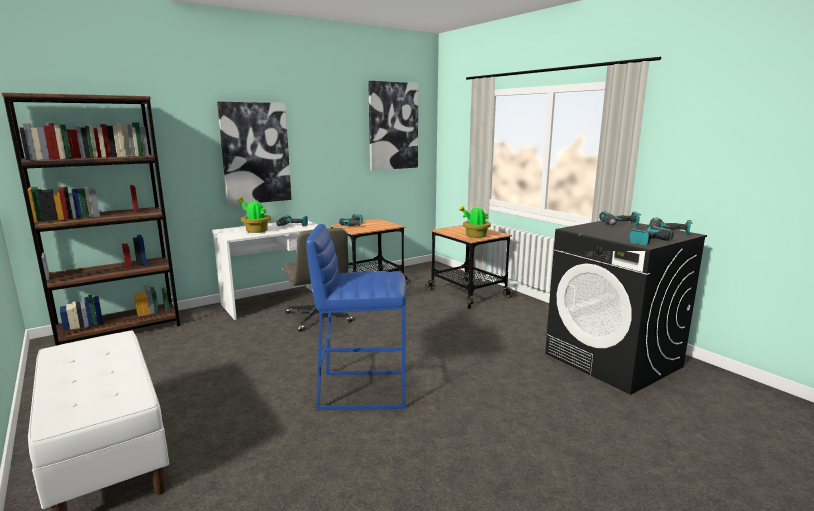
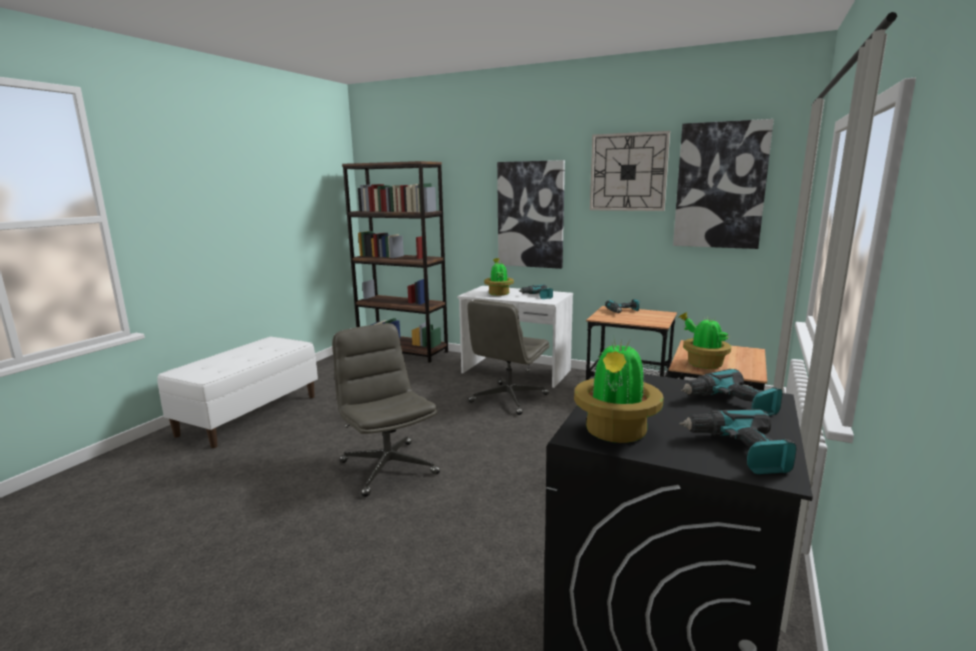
camera: 60 degrees right, 0 degrees up
(335, 115) = (628, 172): none -> wall clock
(362, 389) = (388, 467): blue stool -> grey office chair
(644, 240) = (615, 433): power drill -> potted plant

